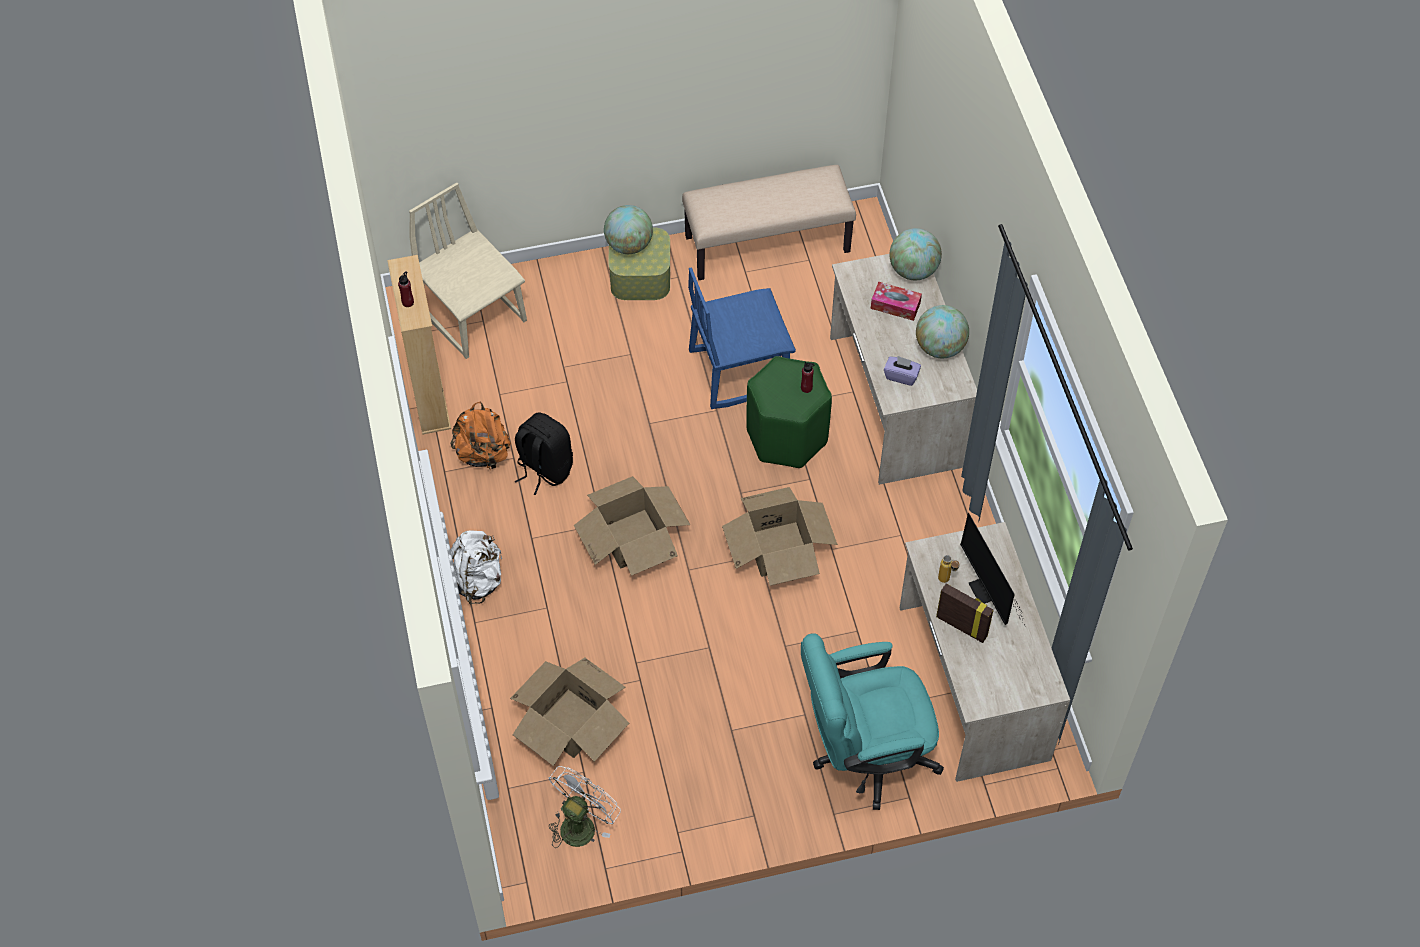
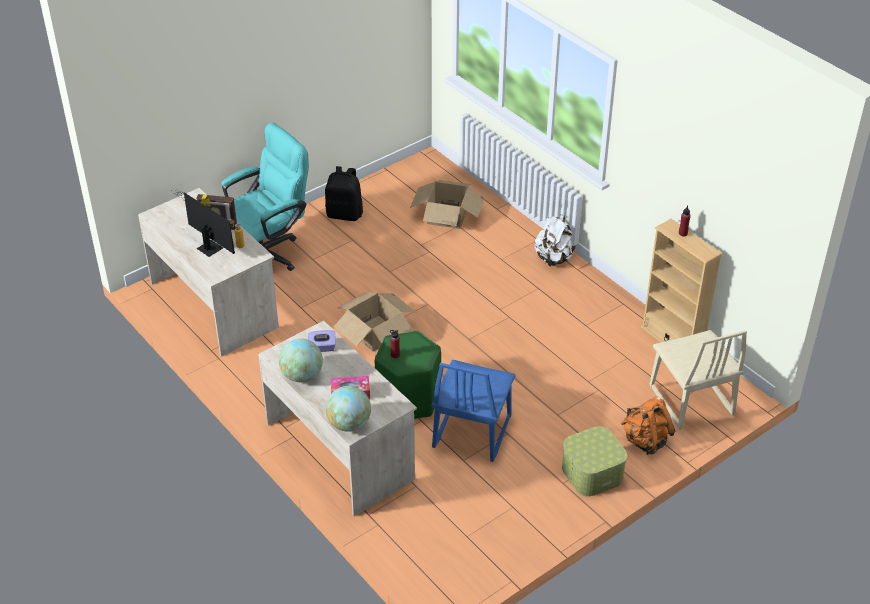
camera: 155 degrees right, 15 degrees down
(474, 315) = (690, 401): beige chair -> beige chair turned 45 degrees clockwise
(483, 454) = (607, 321): orange backpack -> orange backpack (645, 441)
(544, 469) = (561, 326): black backpack -> black backpack (345, 214)
(581, 823) = (411, 181): white fan -> none
(628, 245) = (606, 450): globe -> none
(633, 539) = (474, 308): cardboard box -> none
(738, 370) = (471, 431): blue chair -> blue chair turned 150 degrees clockwise
(767, 243) = (509, 537): beige bench -> none

